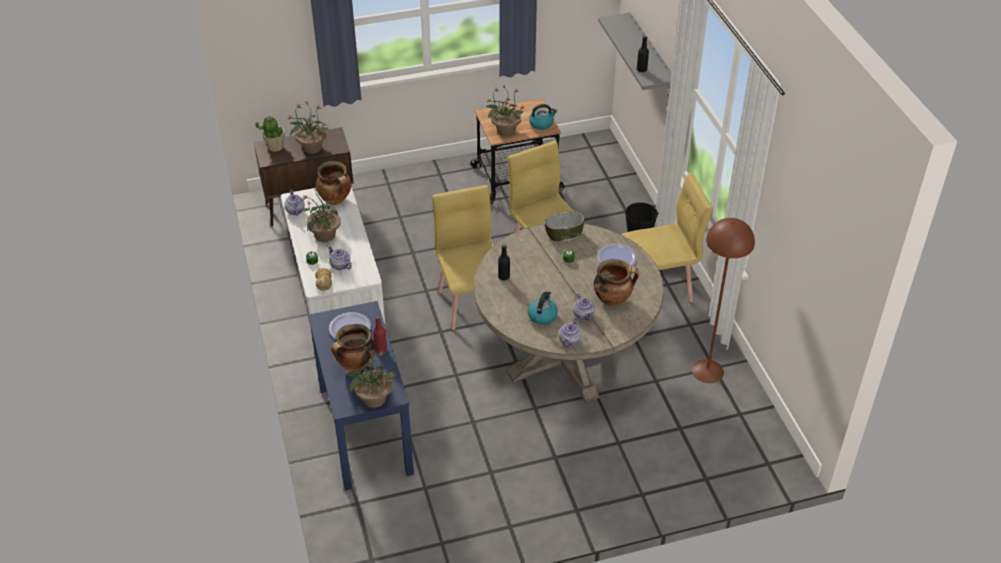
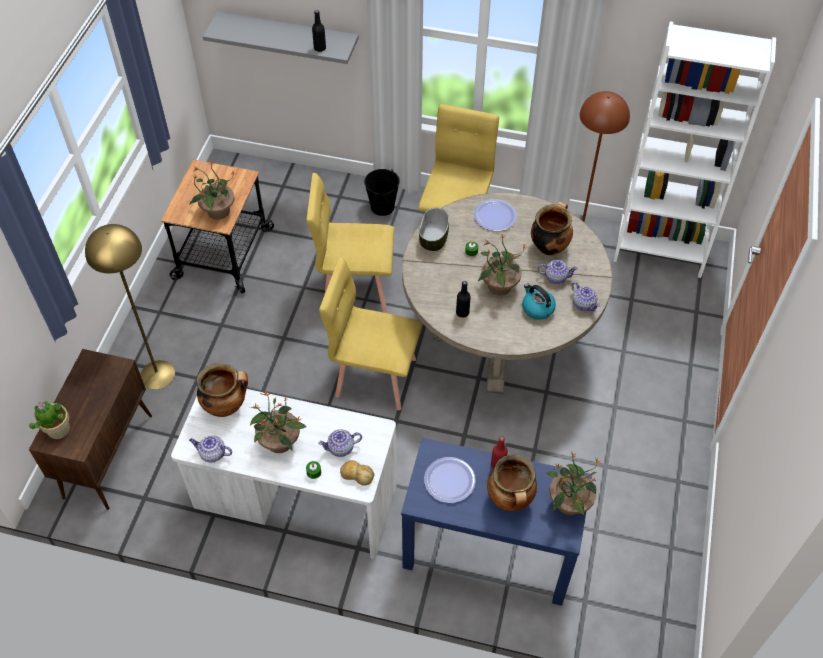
camera: 60 degrees left, 10 degrees up
(311, 148) = (94, 393): potted plant -> potted plant (499, 286)
(388, 198) = (157, 374): none -> yellow floor lamp
(541, 124) = (233, 179): kettle -> none
(755, 428) = (659, 250): none -> white bookcase

